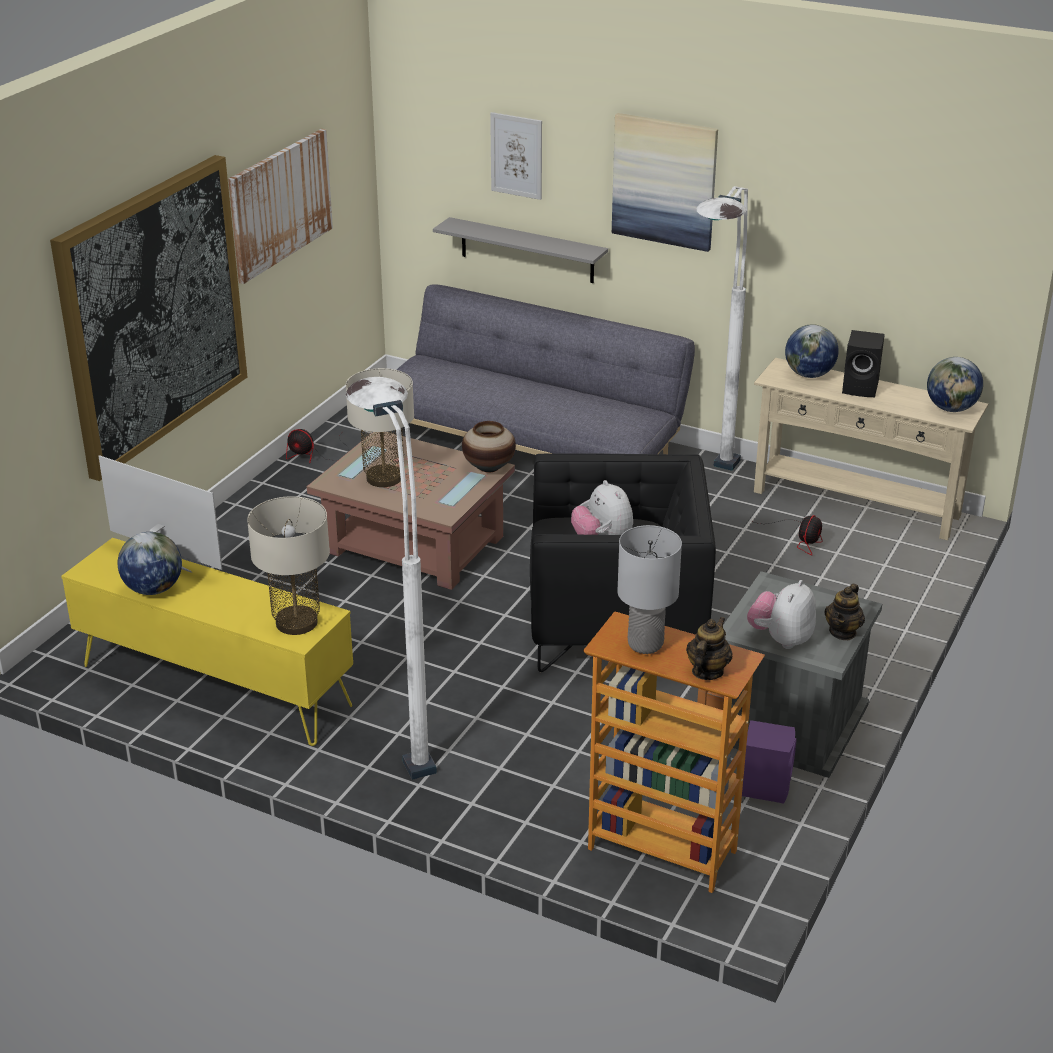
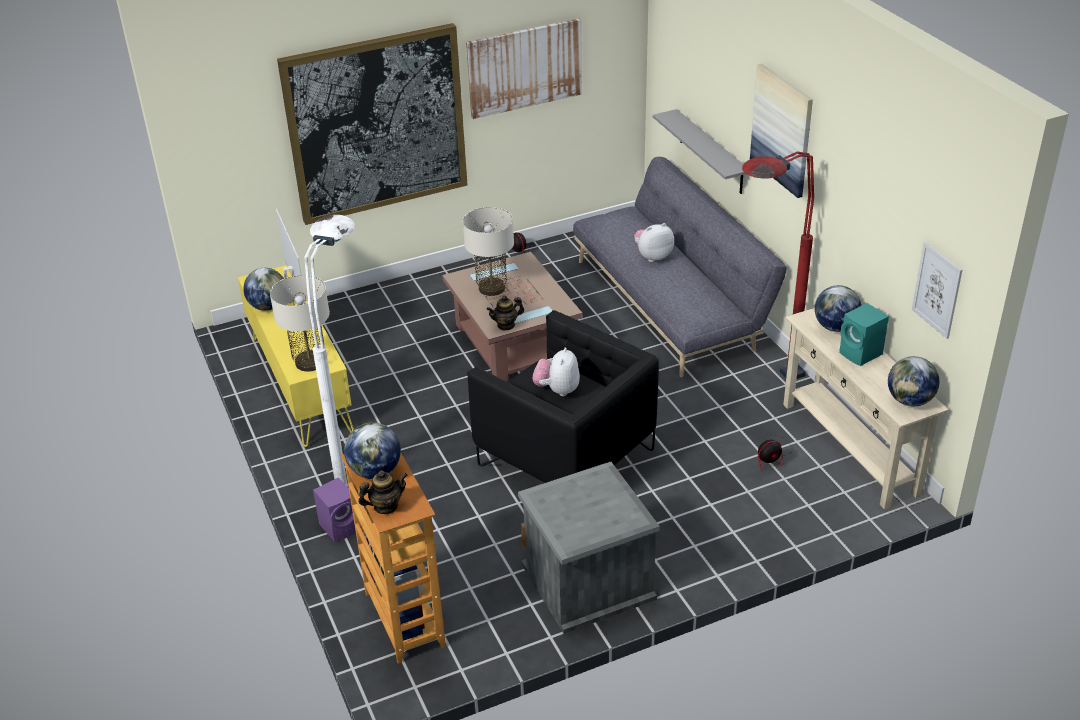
camera: 40 degrees right, 5 degrees up
(488, 467) = (562, 307): vase -> none
(516, 155) = (710, 75): picture -> picture (937, 290)
(645, 647) = (375, 471): grey table lamp -> globe
(709, 484) = (759, 384): white floor lamp -> red floor lamp
(765, 786) = (517, 615): purple speaker -> purple speaker (341, 527)
(781, 639) = (556, 515): plush toy -> plush toy (653, 256)
(843, 632) = (603, 532): teapot -> teapot (506, 325)
(861, 388) = (861, 354): black speaker -> turquoise speaker

